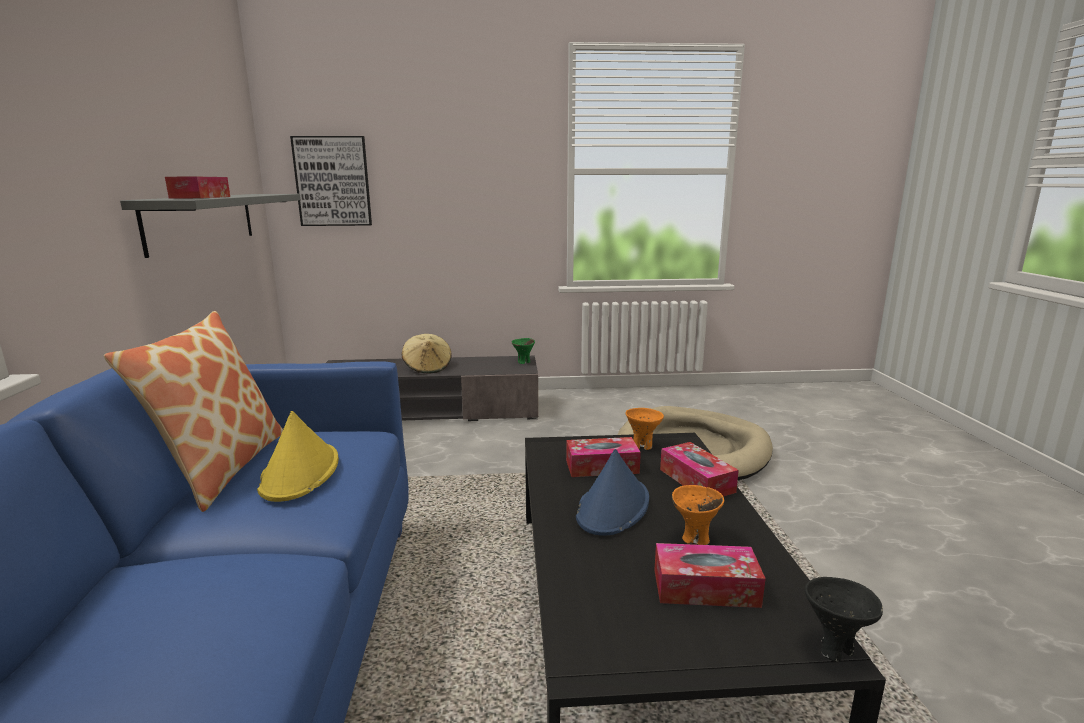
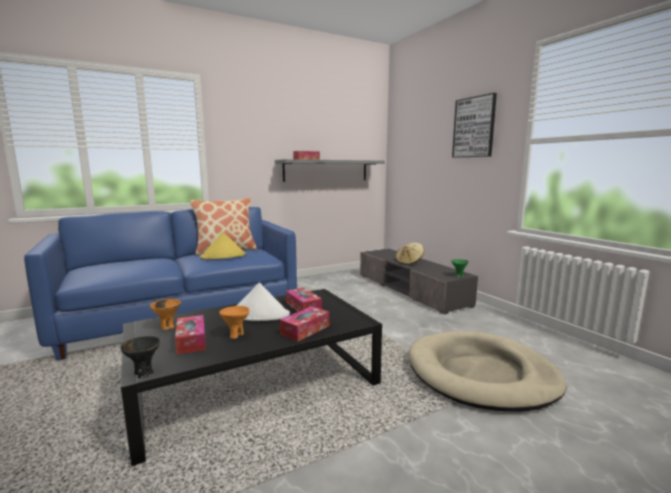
camera: 65 degrees right, 5 degrees down
(333, 181) = (408, 154): picture -> picture (474, 127)
(613, 507) = (259, 315): blue hat -> white hat
(642, 446) = (340, 312): orange bowl -> orange bowl (167, 327)

